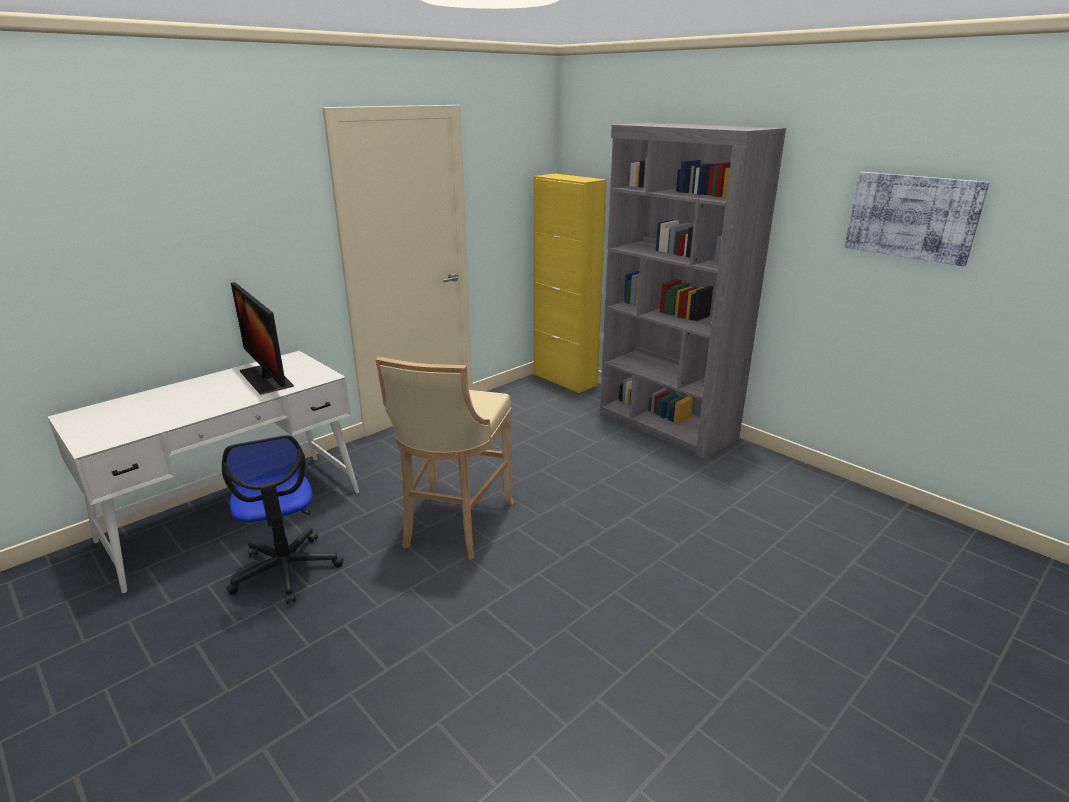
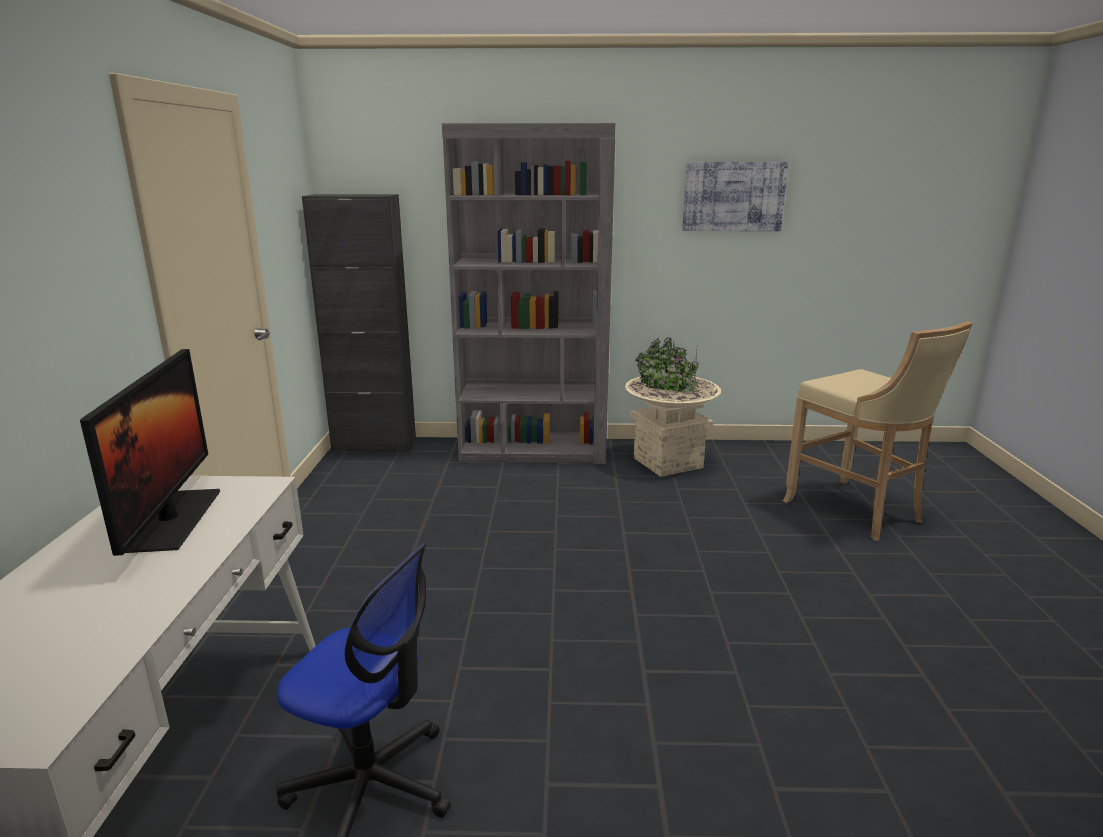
camera: 45 degrees left, 5 degrees down
(266, 379) = (172, 519): monitor -> monitor turned 105 degrees counterclockwise
(454, 525) = (491, 621): beige stool -> beige stool (857, 512)
(565, 380) = (374, 445): yellow cabinet -> black cabinet
(763, 481) = (668, 462): none -> beige planter

